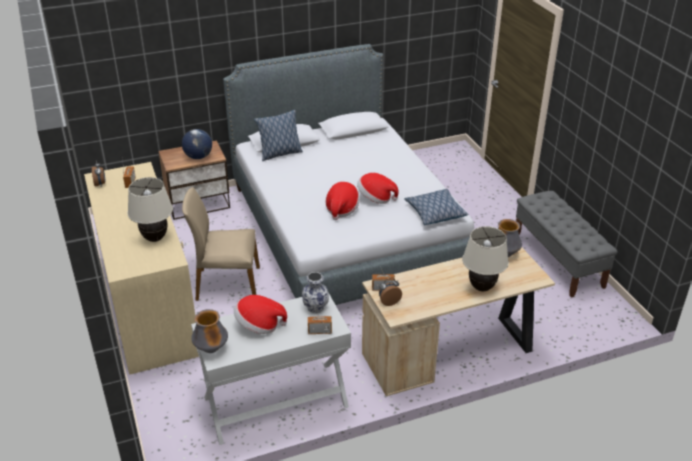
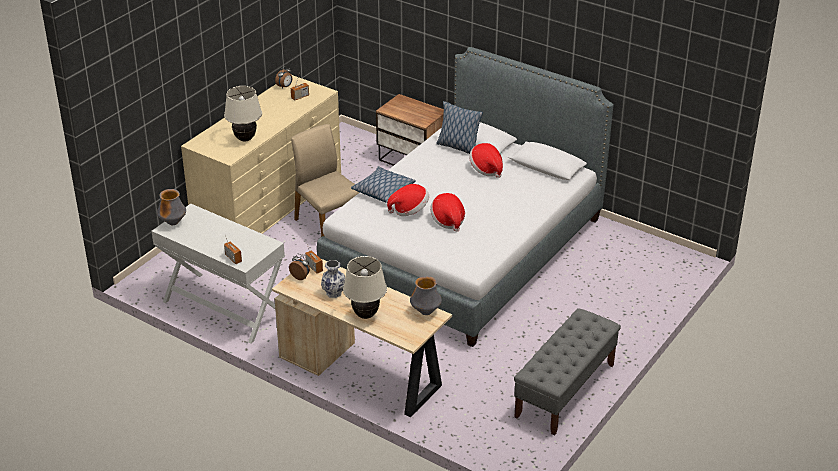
camera: 55 degrees right, 0 degrees up
(198, 157) = (412, 114): globe -> none
(259, 325) = (215, 230): hat -> hat (486, 169)
(315, 308) = (257, 246): vase -> vase (333, 293)
(435, 213) = (462, 259): pillow -> pillow (383, 190)

